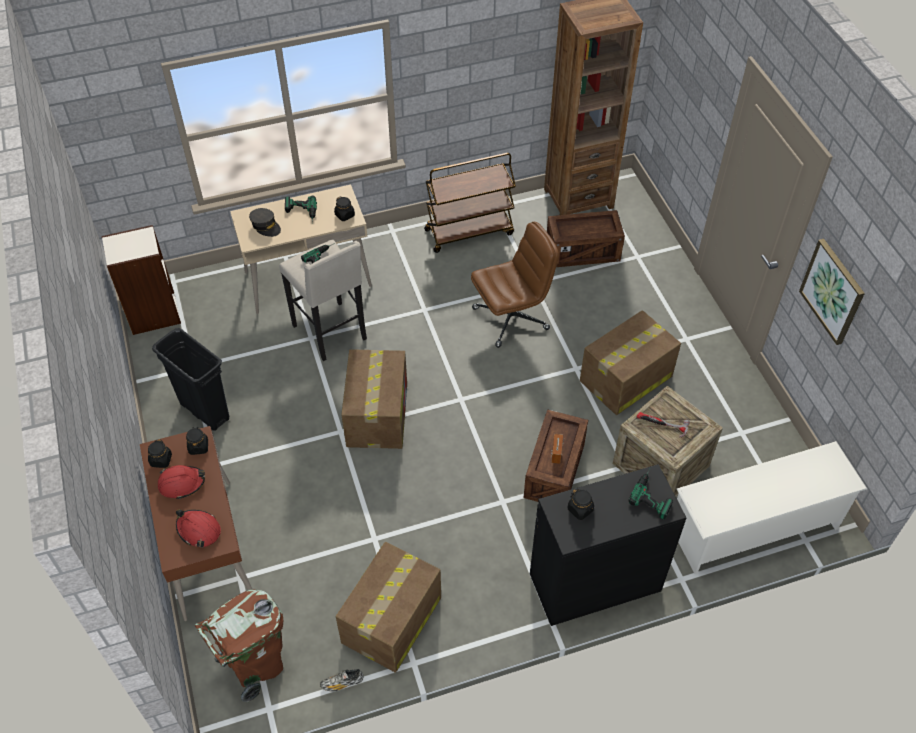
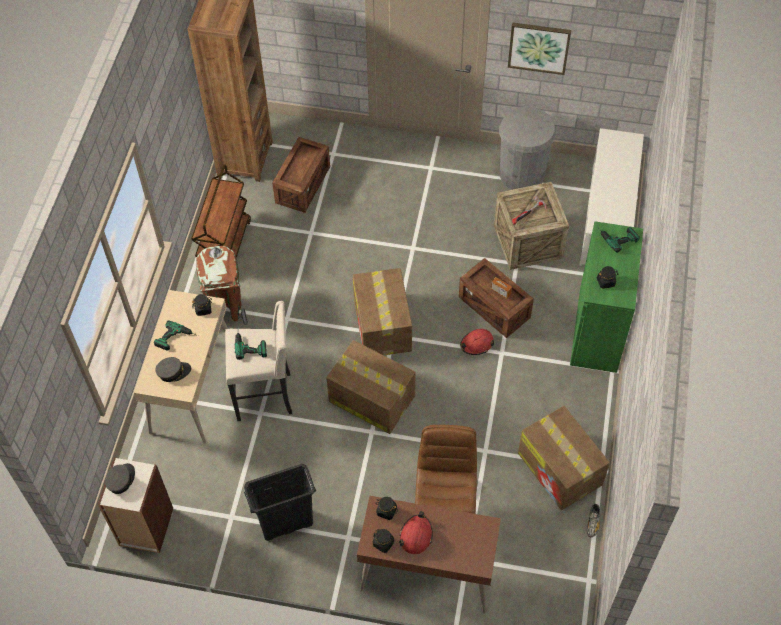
camera: 60 degrees left, 5 degrees up
(132, 239) = (121, 480): none -> grey cap
(199, 530) = (467, 539): red hard hat -> red hard hat (477, 344)
(255, 666) = (549, 576): brown trash can -> brown trash can (226, 311)
(511, 318) = (336, 264): brown office chair -> brown office chair (444, 504)
(595, 582) = (598, 330): black cabinet -> green cabinet
(625, 379) = (442, 223): cardboard box -> cardboard box (383, 326)
(745, 420) = (521, 174): none -> grey trash can

